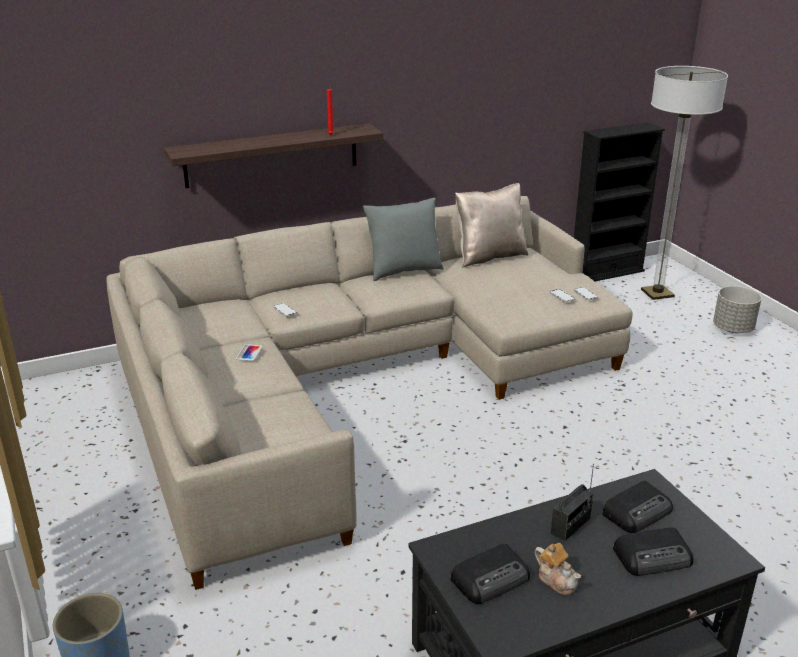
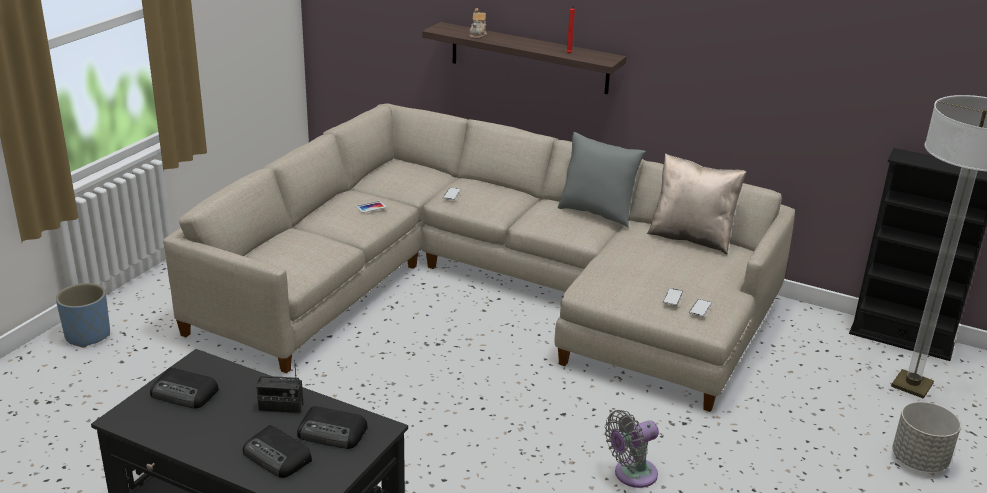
camera: 50 degrees right, 0 degrees up
(557, 580) = (208, 421): teapot -> teapot (478, 34)
(664, 432) = (631, 474): none -> grey fan

